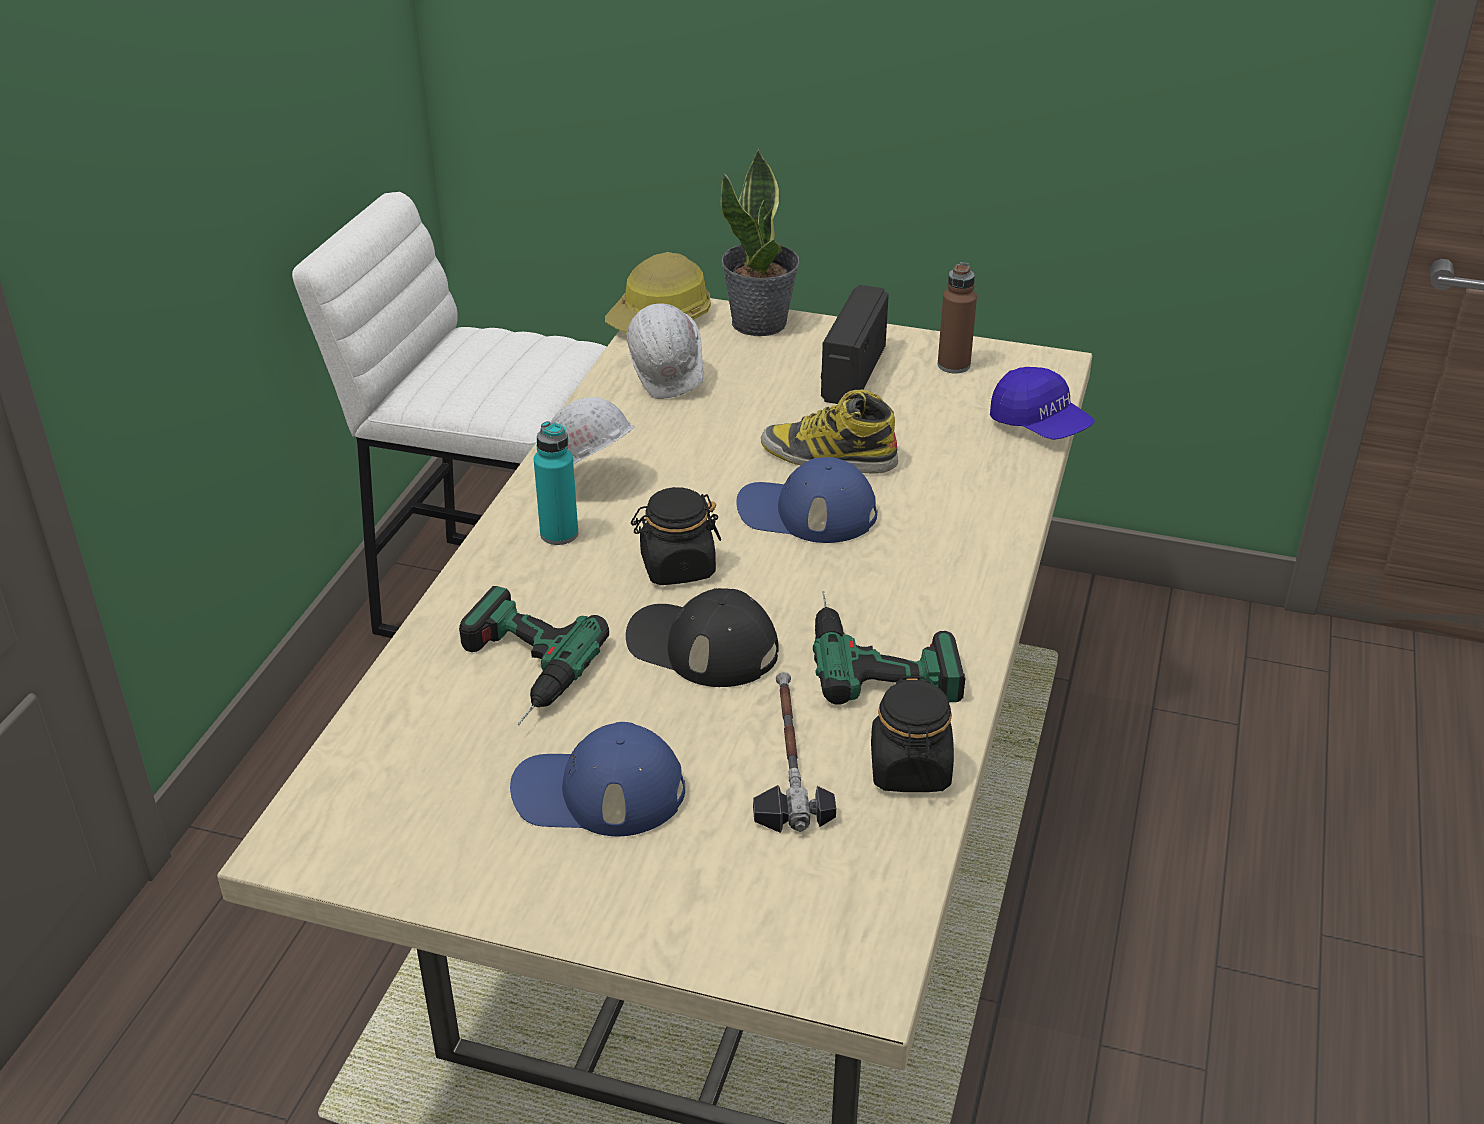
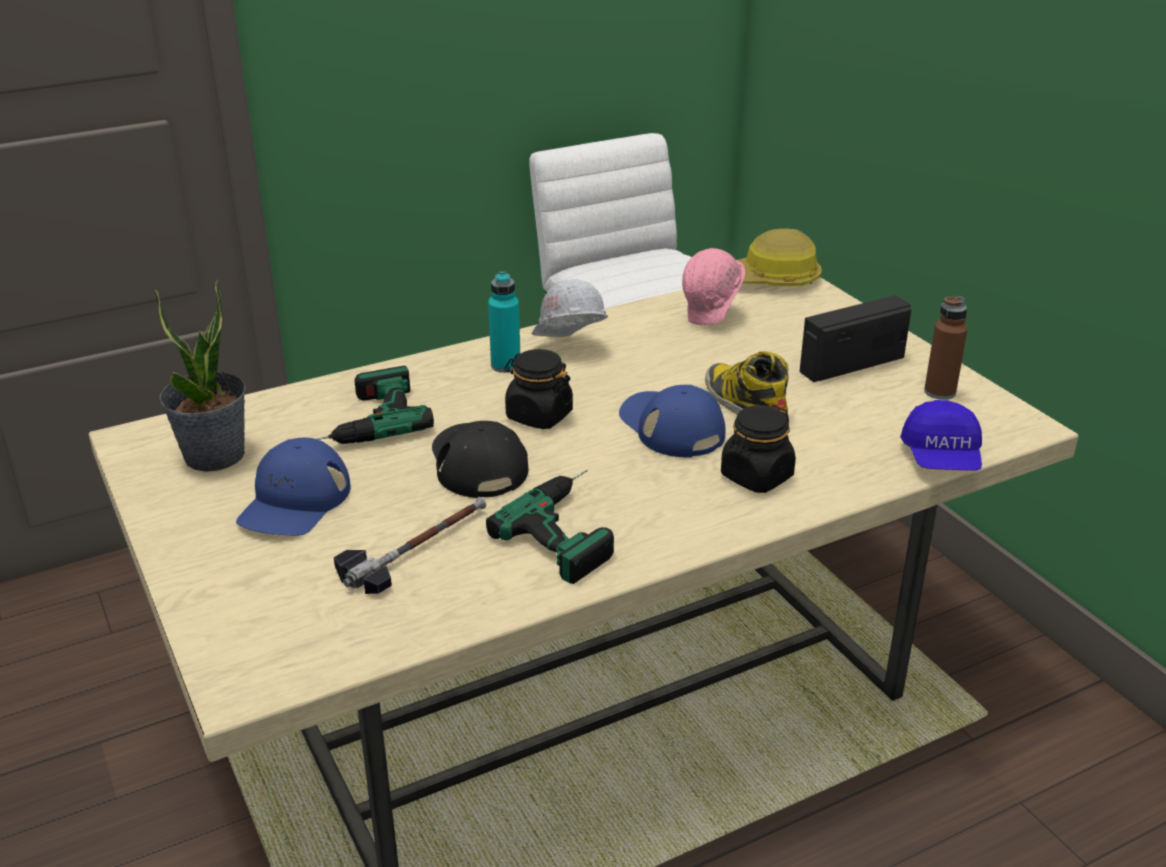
camera: 45 degrees right, 5 degrees down
(598, 791) = (295, 501): blue cap -> blue cap turned 120 degrees counterclockwise
(668, 383) = (712, 317): white hard hat -> pink hard hat
(760, 323) = (837, 309): potted plant -> potted plant (215, 456)
(910, 770) = (471, 600): black jar -> black jar (756, 477)

